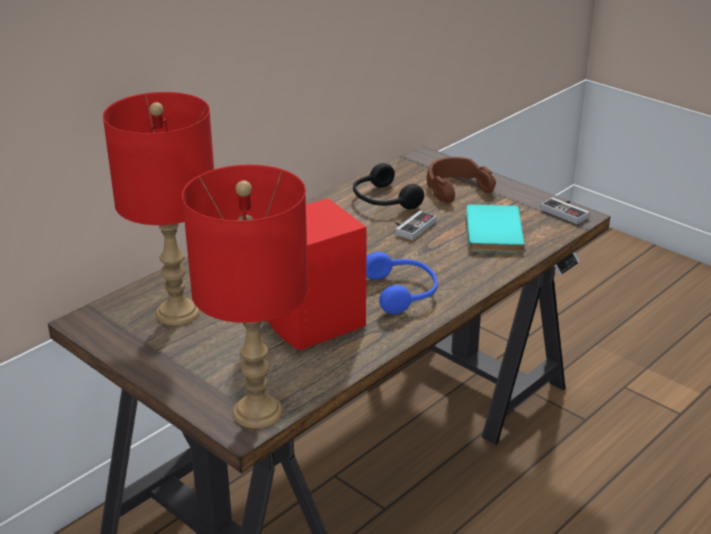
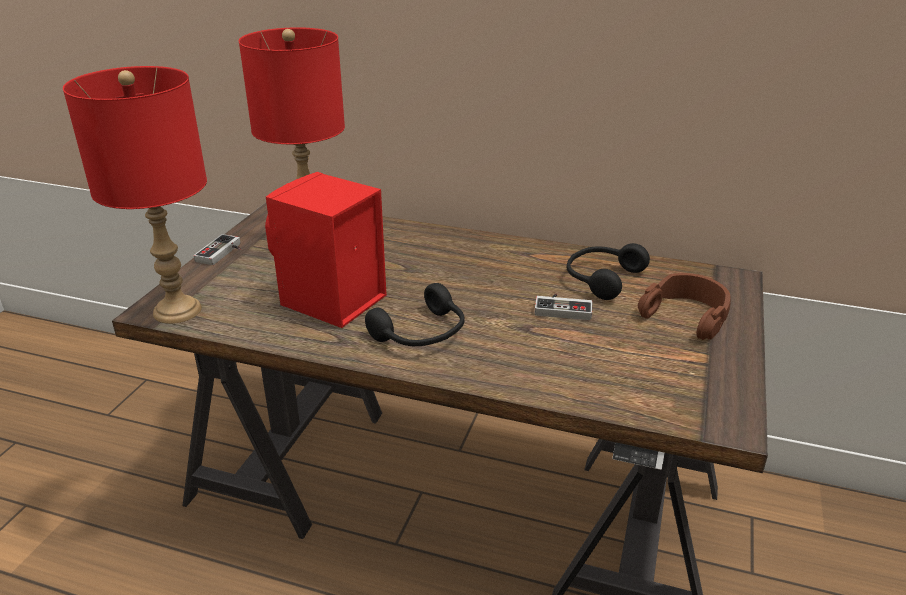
camera: 65 degrees right, 0 degrees up
(403, 292) = (422, 334): blue headphones -> black headphones
(491, 232) = (606, 362): turquoise book -> none
(567, 212) = (728, 411): game controller -> game controller (222, 253)

